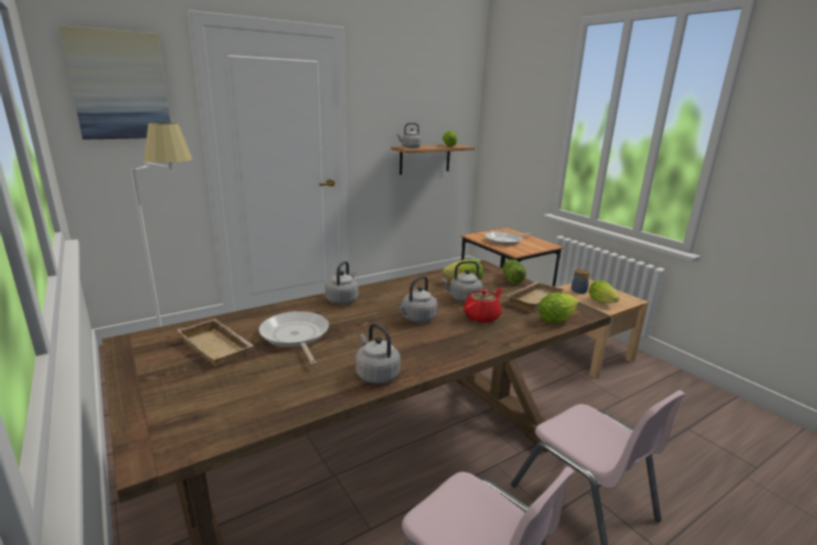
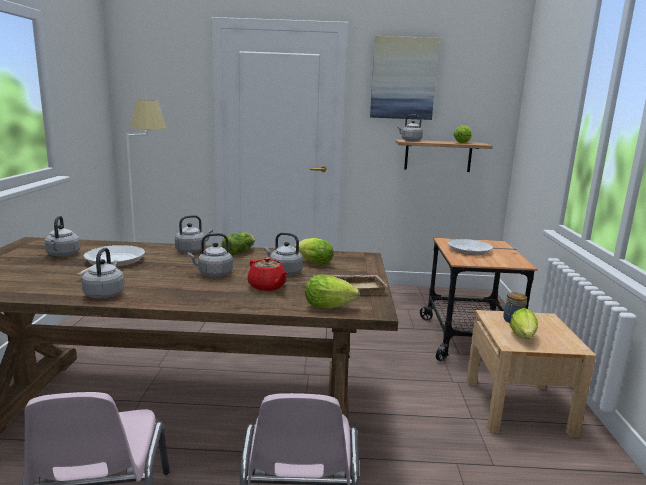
camera: 35 degrees right, 5 degrees down
(120, 86) = (158, 76): picture -> picture (403, 78)
(218, 346) = (63, 254): beige tray -> grey kettle
(482, 317) = (267, 287): red teapot -> red teapot turned 60 degrees clockwise
(511, 279) = (368, 271): lettuce -> lettuce (240, 252)

